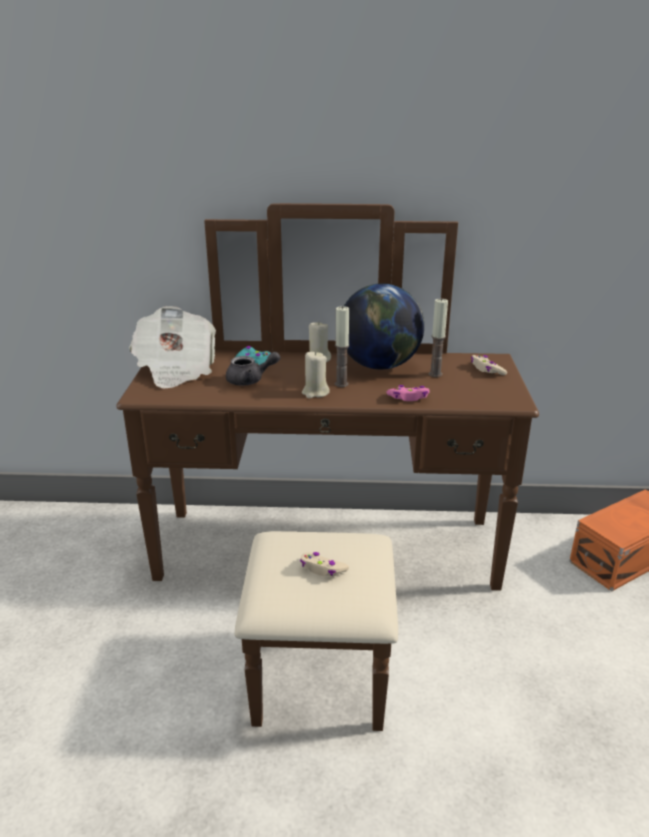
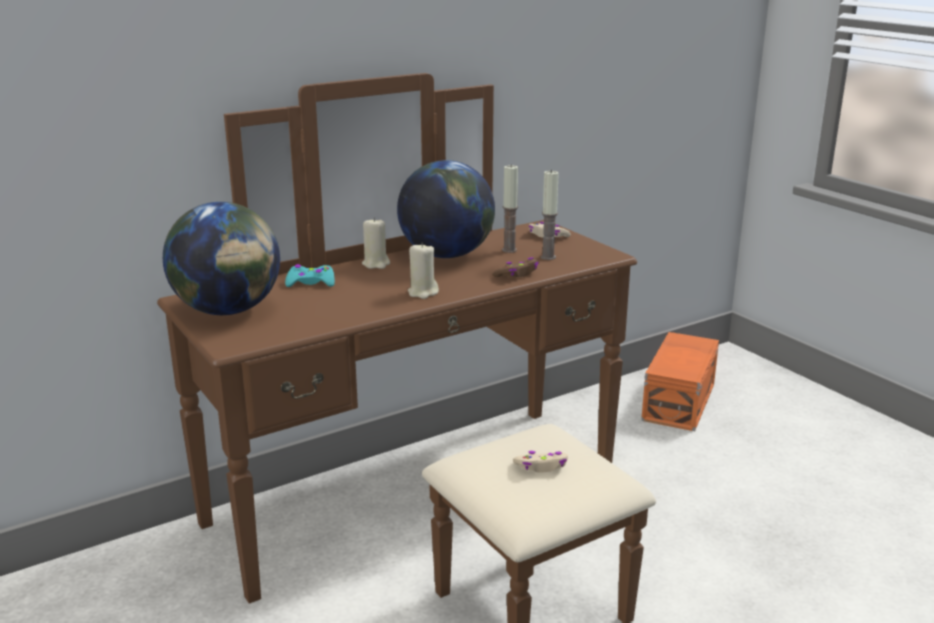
camera: 35 degrees left, 5 degrees down
(176, 369) = (228, 310): newspaper -> globe
(250, 380) = (336, 299): grey teapot -> none
(341, 384) = (436, 279): candle -> candle (548, 257)
(408, 398) = (517, 274): pink game controller -> brown game controller

